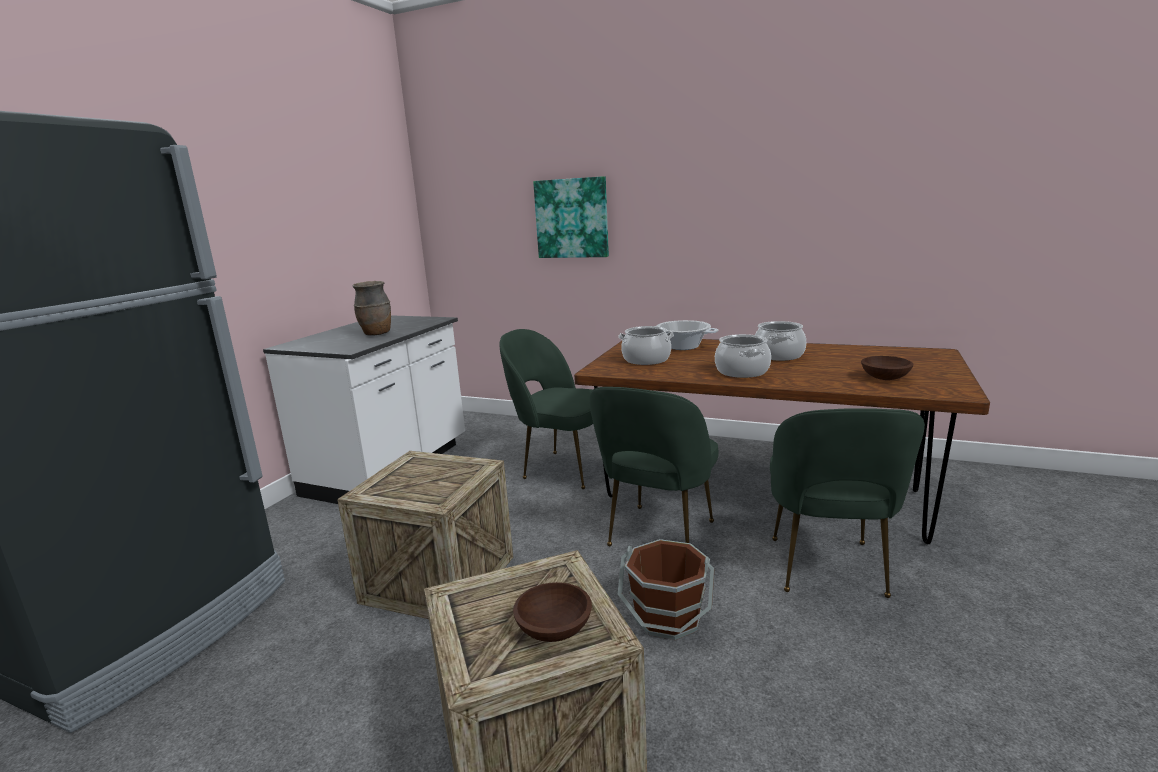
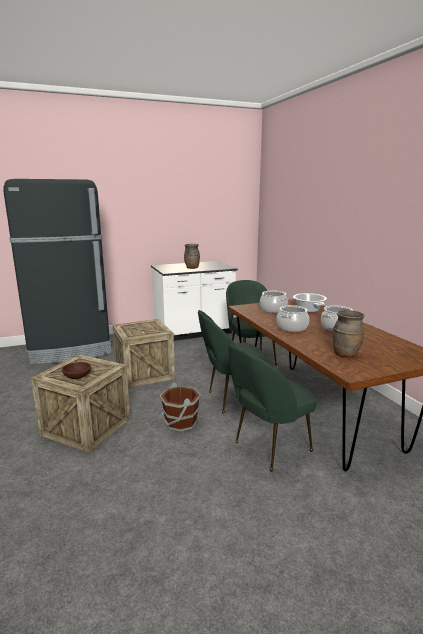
camera: 45 degrees right, 0 degrees up
(572, 218) = (308, 224): picture -> none
(884, 378) = (345, 354): brown bowl -> brown vase

